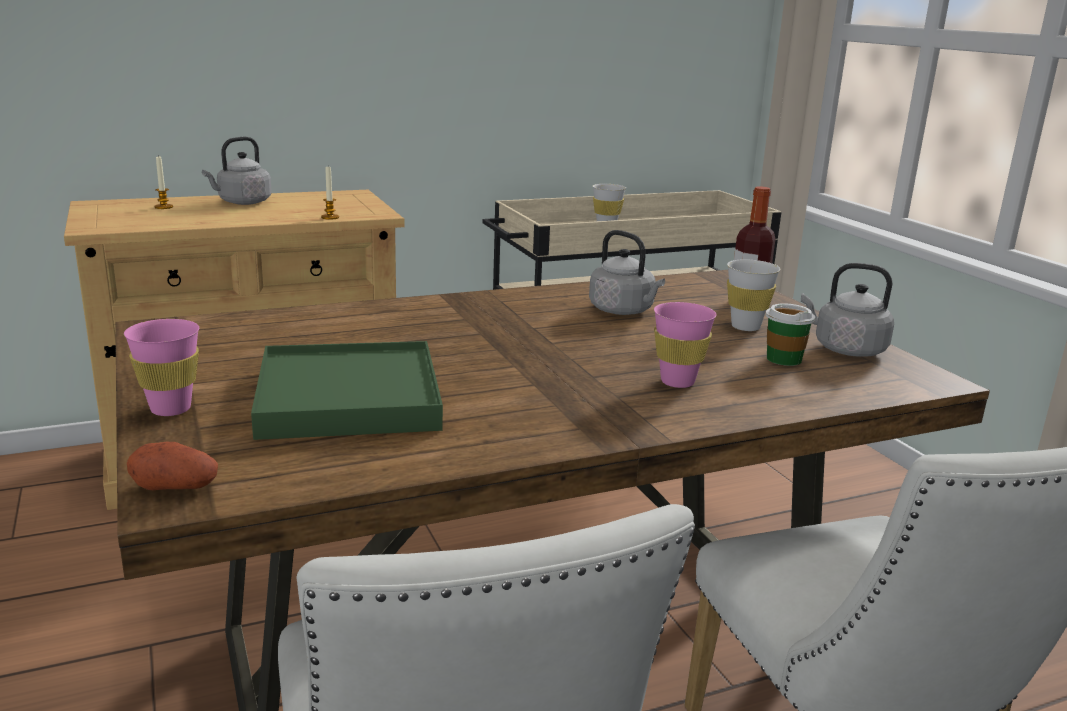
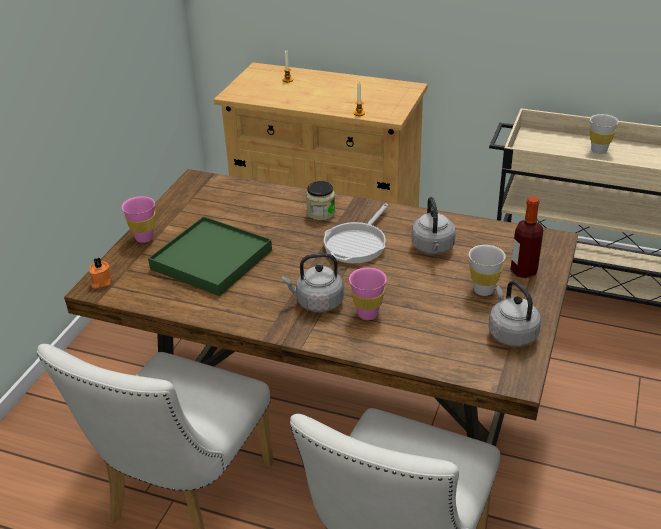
camera: 45 degrees right, 15 degrees up
(175, 487) = (101, 282): potato -> orange candle
(242, 202) = (333, 84): grey kettle -> grey kettle (317, 303)
(425, 316) = (321, 213): none -> jar
(530, 329) = (357, 244): none -> frying pan
(783, 359) = (456, 324): cup -> none

